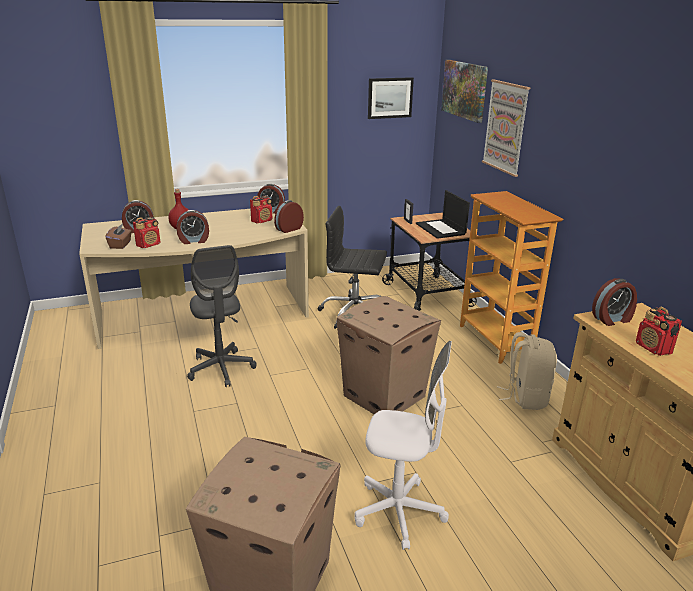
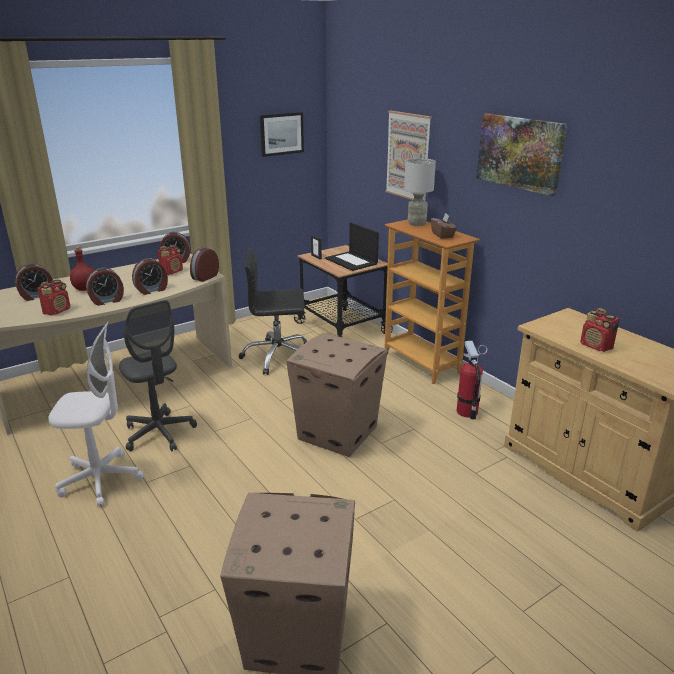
camera: 15 degrees left, 0 degrees up
(120, 245) = (23, 314): brown tissue box -> brown tissue box (443, 235)
(399, 512) = (392, 540): white office chair -> white office chair (101, 480)
(465, 90) = (358, 122): picture -> picture (520, 153)
(504, 197) = (417, 224): none -> grey table lamp
(525, 397) = (467, 411): beige backpack -> fire extinguisher
(612, 319) = (551, 326): alarm clock -> alarm clock (152, 290)

